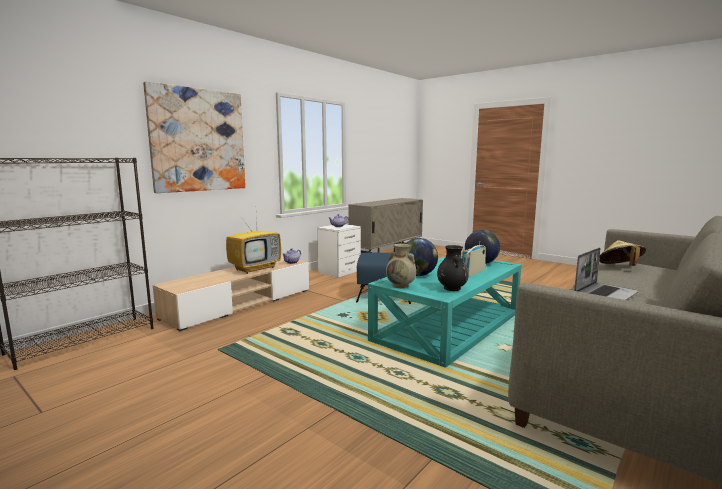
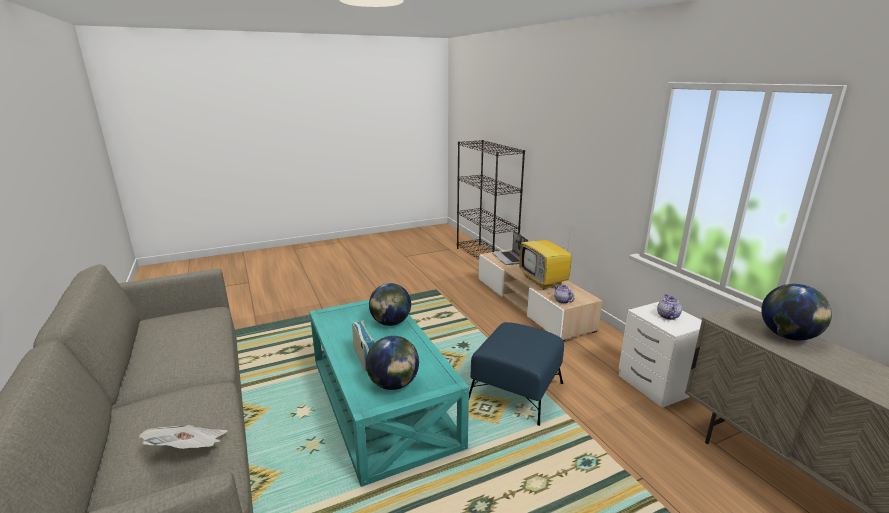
camera: 115 degrees right, 10 degrees up
(198, 140) = (573, 143): picture -> none
(374, 202) = (787, 336): none -> globe
(401, 286) = (368, 305): beige vase -> none
(452, 288) = (333, 323): black vase -> none
(605, 294) = (186, 358): laptop -> laptop (510, 258)
(620, 267) = (190, 451): beige hat -> newspaper

